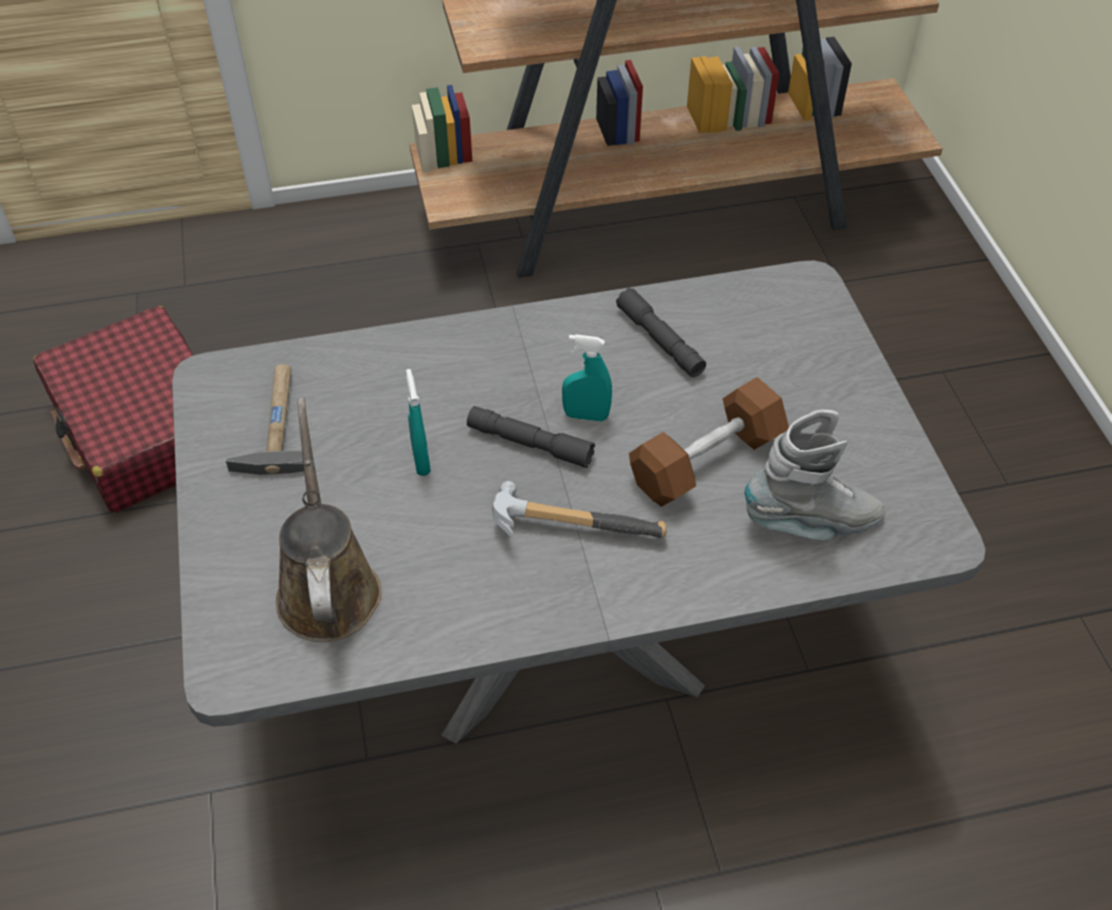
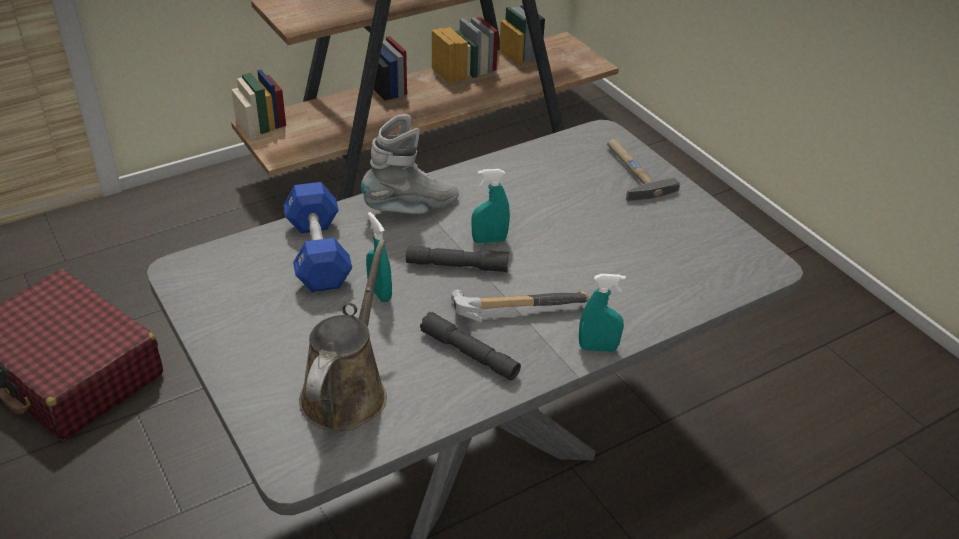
camera: 20 degrees left, 10 degrees down
(274, 422) = (249, 290): hammer -> hammer (631, 172)
(327, 586) = (347, 391): brown watering can -> brown watering can turned 45 degrees clockwise
(373, 388) = (318, 253): none -> blue dumbbell
(652, 604) = (598, 348): none -> turquoise spray bottle
(660, 341) = (518, 185): grey flashlight -> grey flashlight (469, 354)
(706, 460) = (589, 251): brown dumbbell -> none
(811, 523) = (680, 274): grey boot -> grey boot (411, 208)

